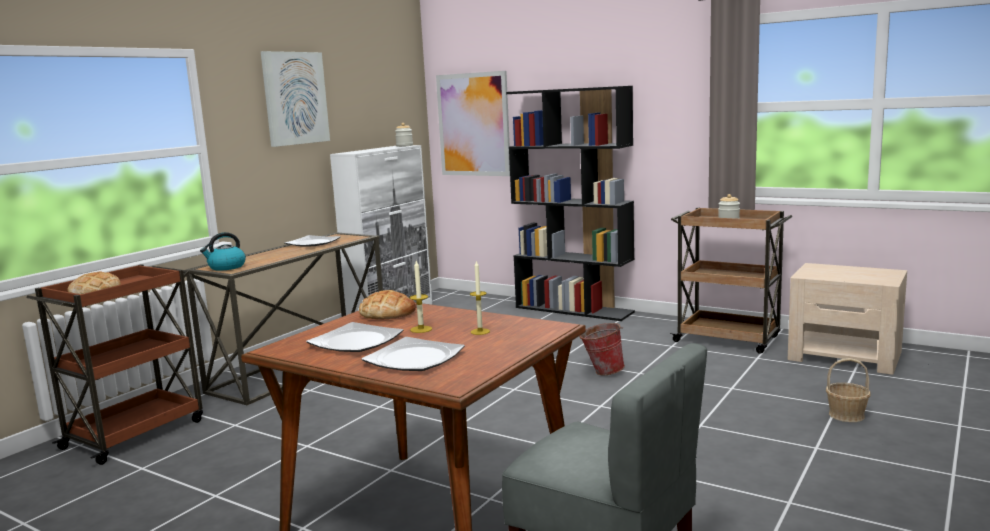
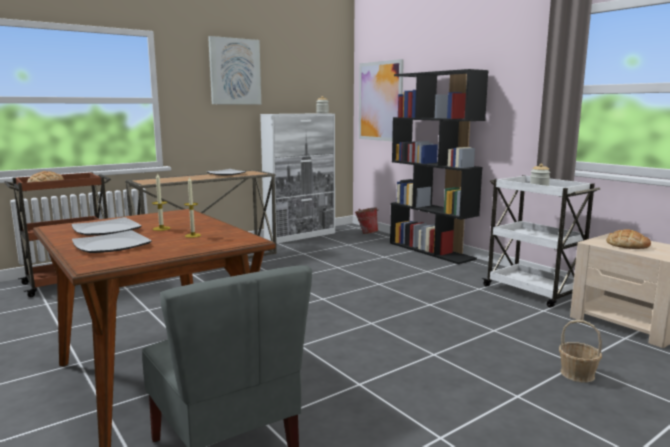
camera: 20 degrees right, 0 degrees up
(226, 267) = (148, 181): kettle -> none
(388, 313) = (167, 216): bread -> bread (627, 245)
(602, 372) = (401, 298): bucket -> bucket (366, 233)
(728, 339) = (533, 292): brown cart -> white cart

